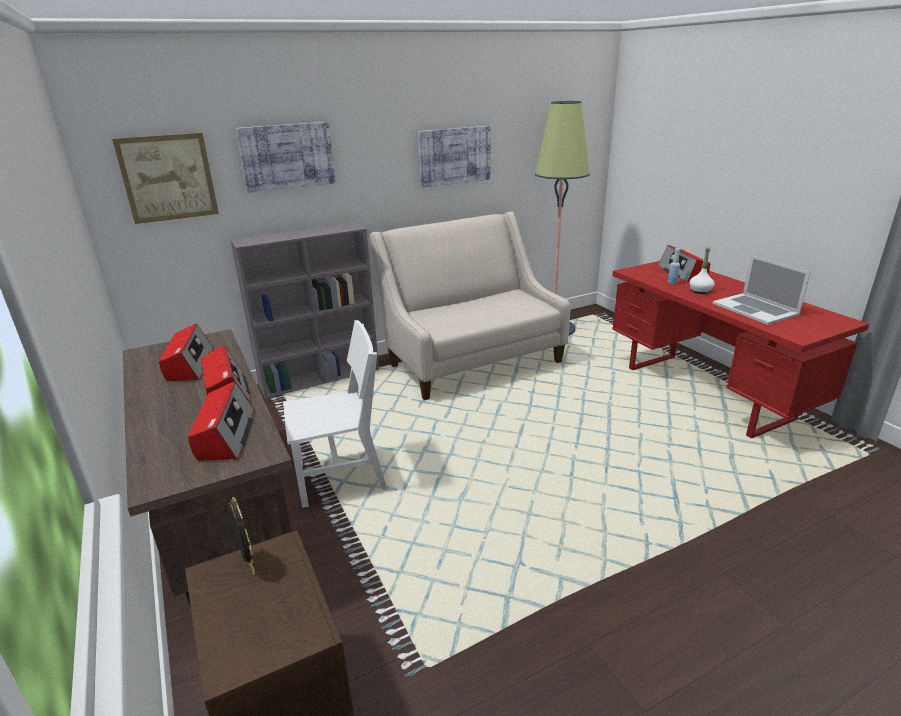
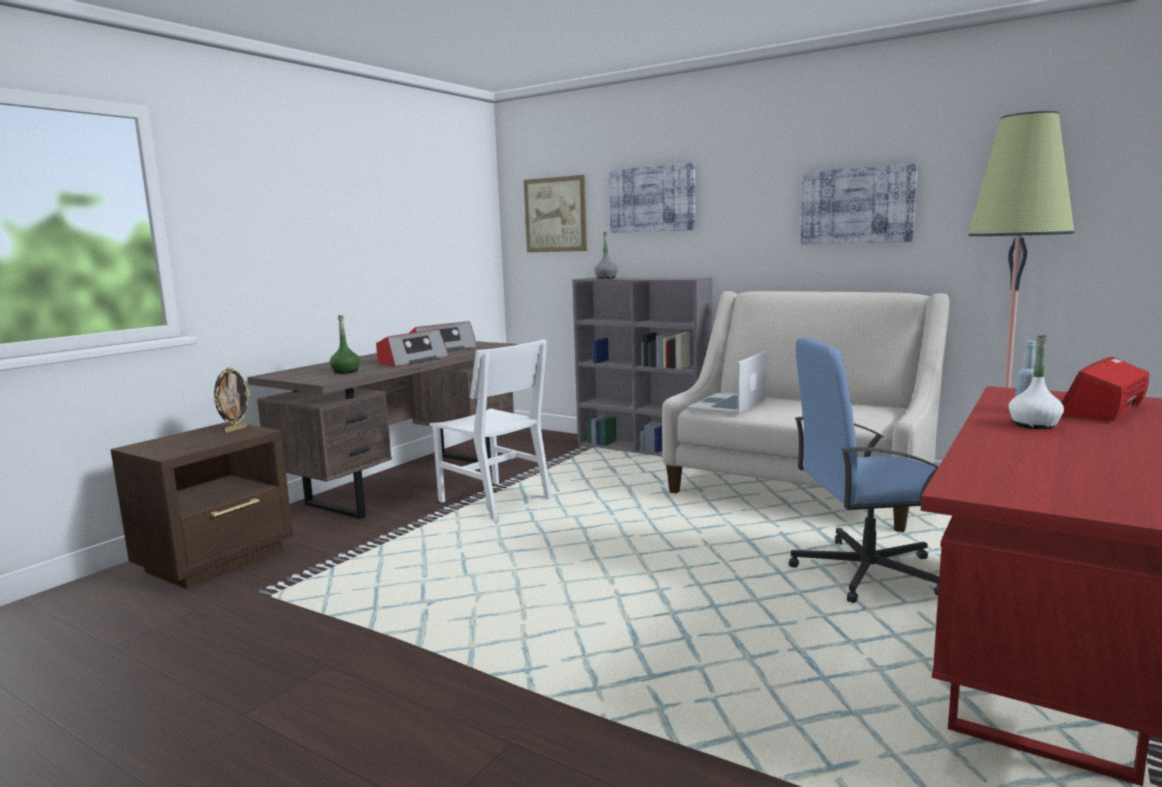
camera: 60 degrees right, 15 degrees down
(225, 435) = (345, 371): radio -> green bottle
(265, 239) = (606, 278): none -> grey bottle
(597, 391) = (864, 572): none -> blue office chair
(755, 309) = (1040, 457): laptop -> laptop (728, 405)

